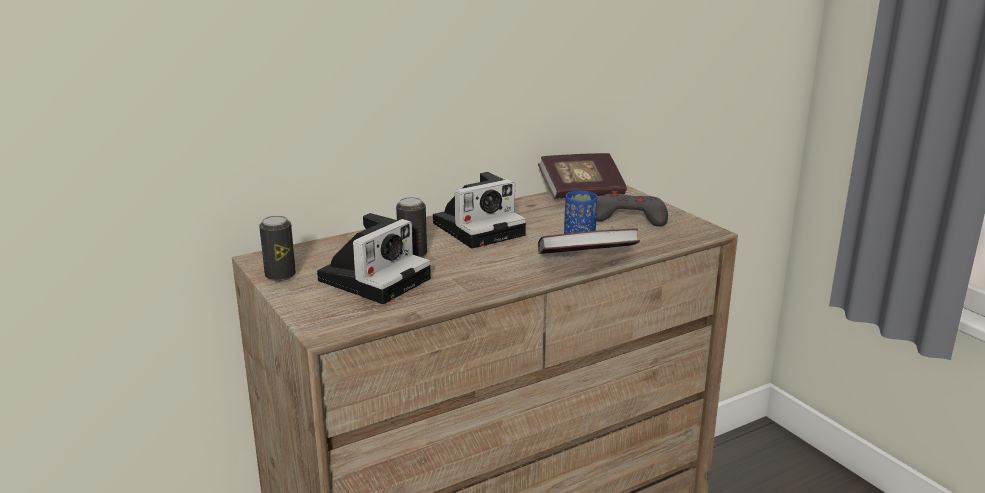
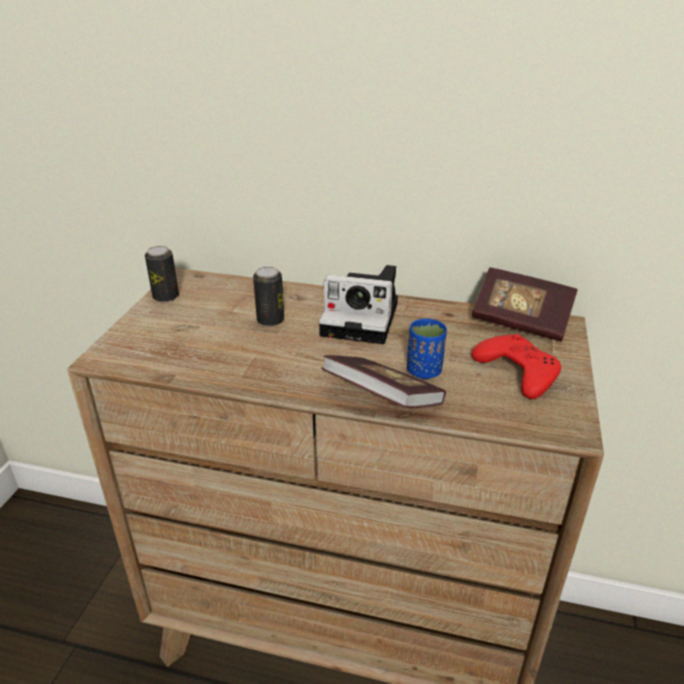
camera: 45 degrees right, 10 degrees up
(376, 278) = (210, 329): camera -> none
(629, 217) = (517, 371): grey game controller -> red game controller

